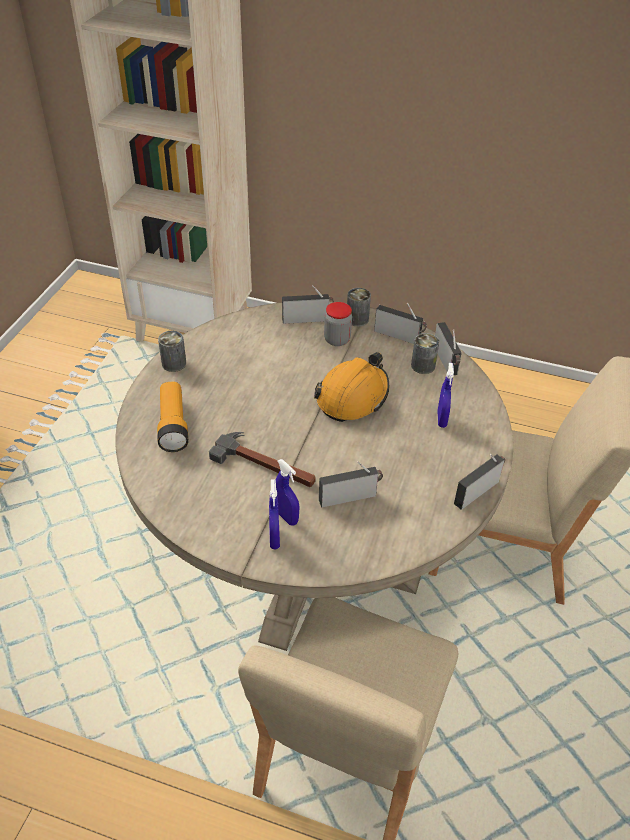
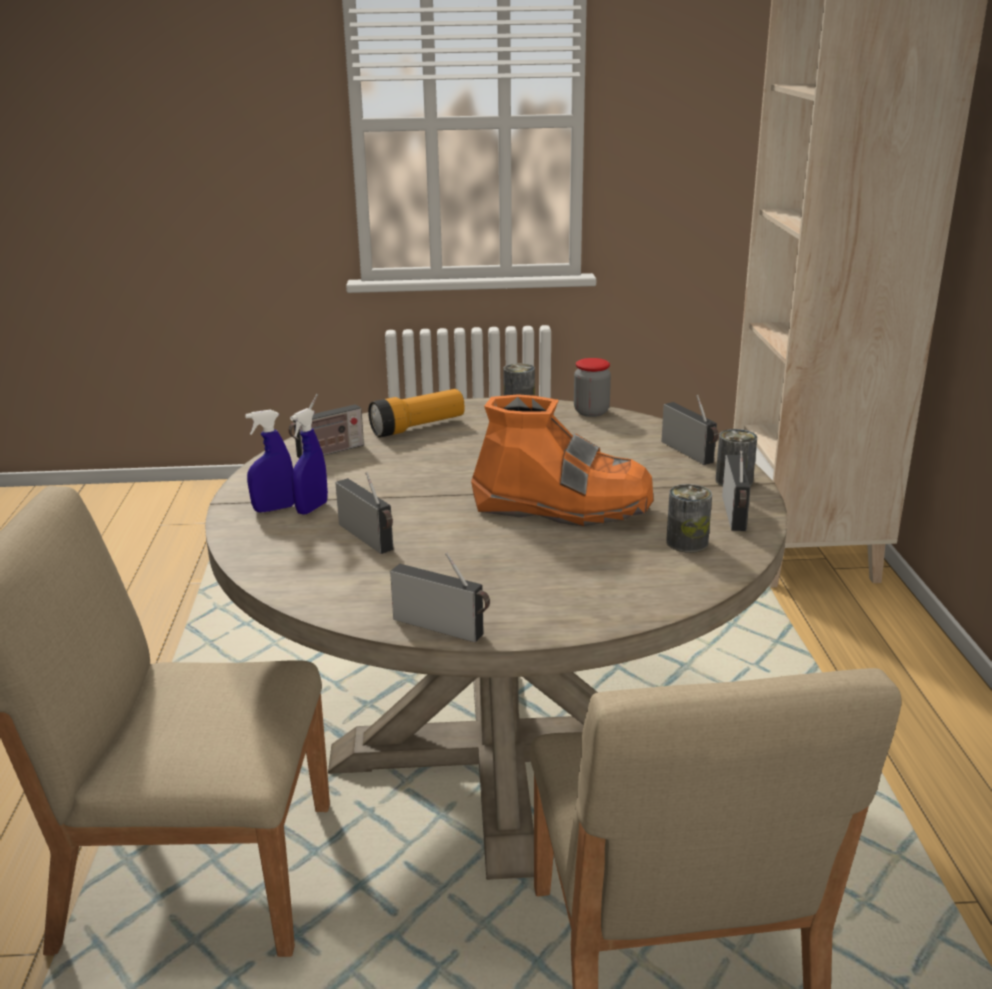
camera: 70 degrees right, 20 degrees down
(265, 464) = (390, 481): hammer -> none
(337, 340) = (670, 477): jar -> jar (591, 412)
(352, 396) = (563, 507): orange hard hat -> orange boot
(441, 419) = (578, 575): blue spray bottle -> none
(446, 361) = (720, 558): radio -> radio (328, 452)

